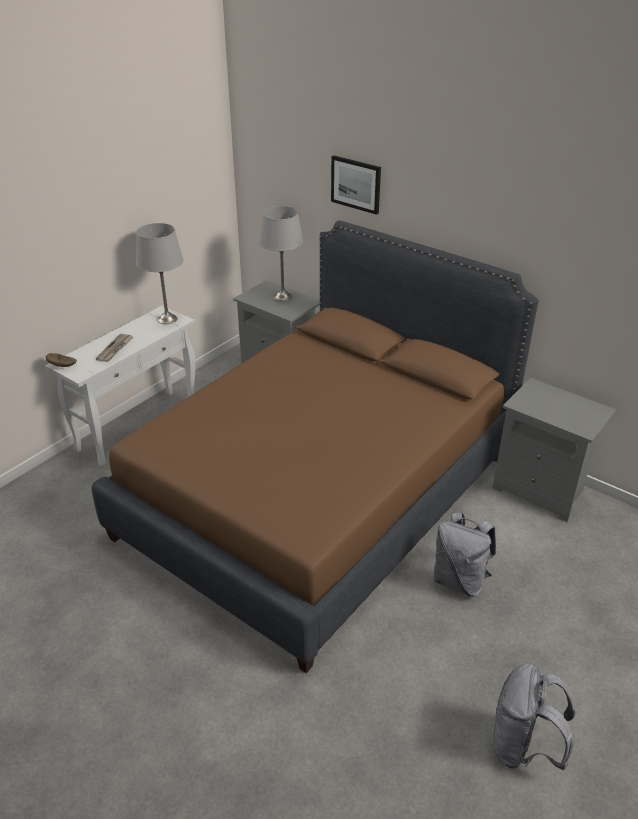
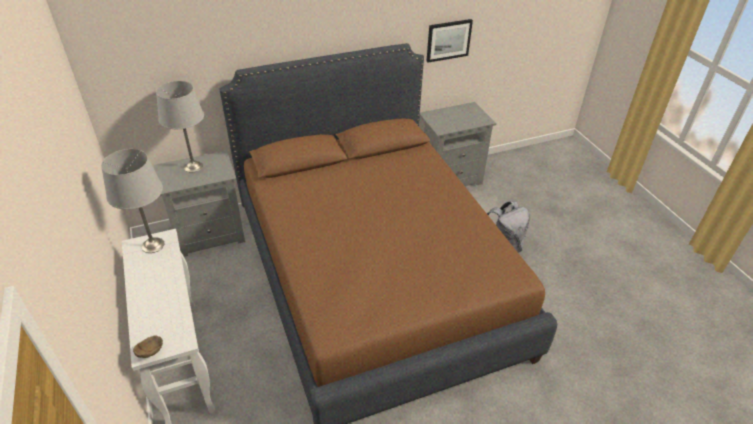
camera: 60 degrees left, 5 degrees up
(115, 349) = (164, 300): newspaper -> none
(356, 184) = (241, 31): picture -> picture (448, 40)
(523, 747) = (631, 288): grey backpack -> none

